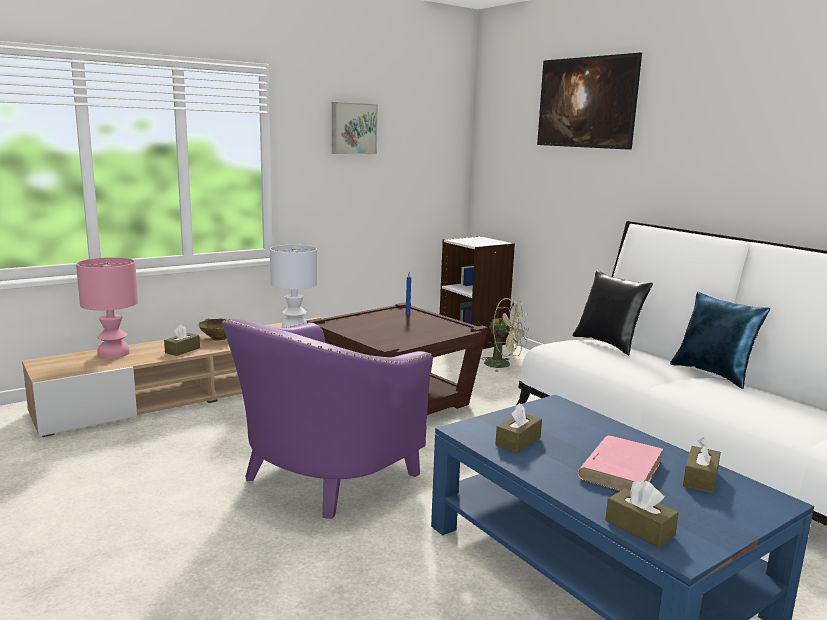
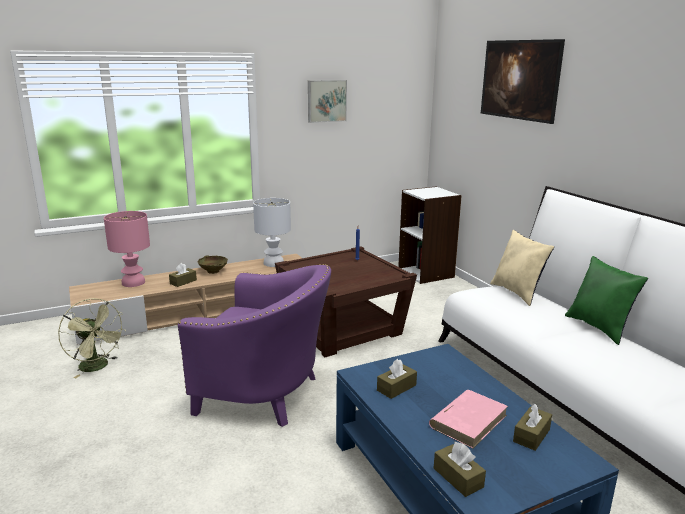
camera: 10 degrees right, 5 degrees up
(321, 478) = (266, 394): purple armchair -> purple armchair turned 120 degrees counterclockwise
(503, 365) = (443, 298): green fan -> green fan (98, 367)
(608, 344) = (518, 293): black pillow -> beige pillow
(713, 374) = (599, 328): blue pillow -> green pillow

